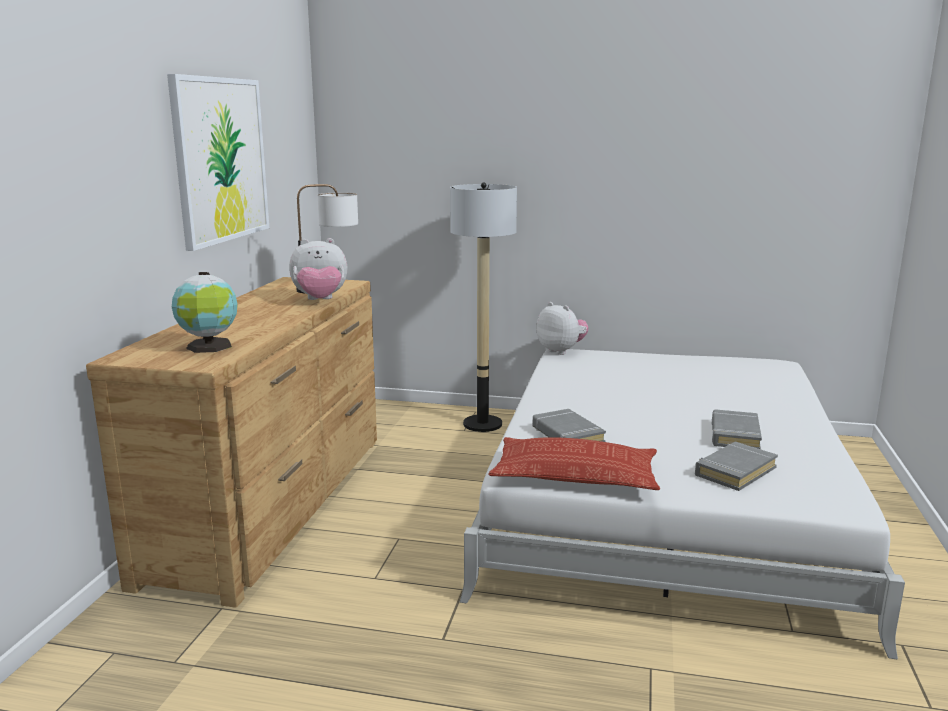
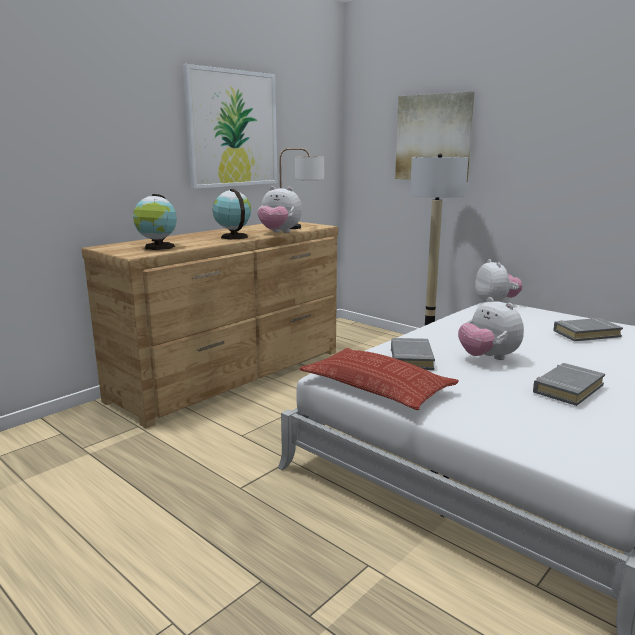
camera: 30 degrees right, 0 degrees up
(274, 315) = (233, 237): none -> globe
(455, 160) = (433, 138): none -> picture
(636, 418) = (488, 358): none -> plush toy
(735, 471) = (526, 416): grey book -> grey book (586, 334)

